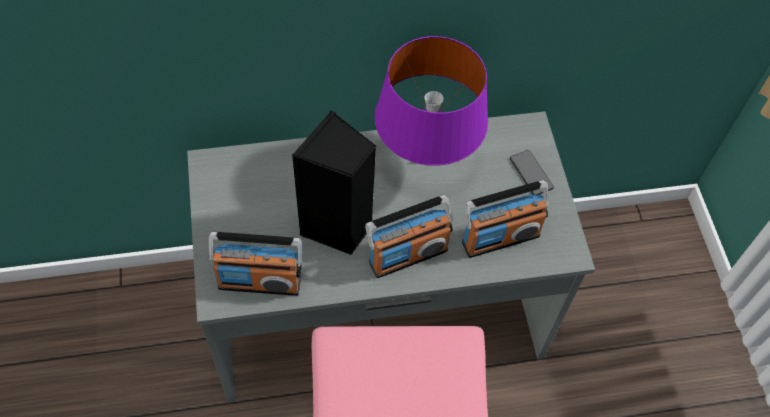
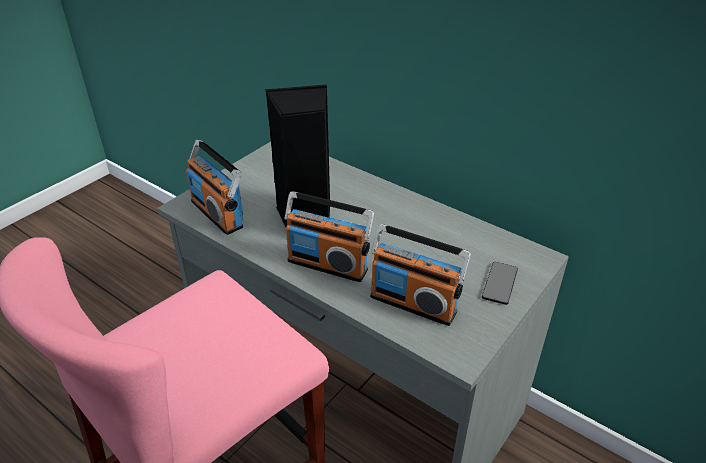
camera: 50 degrees right, 20 degrees down
(425, 161) = (421, 225): purple table lamp -> none

